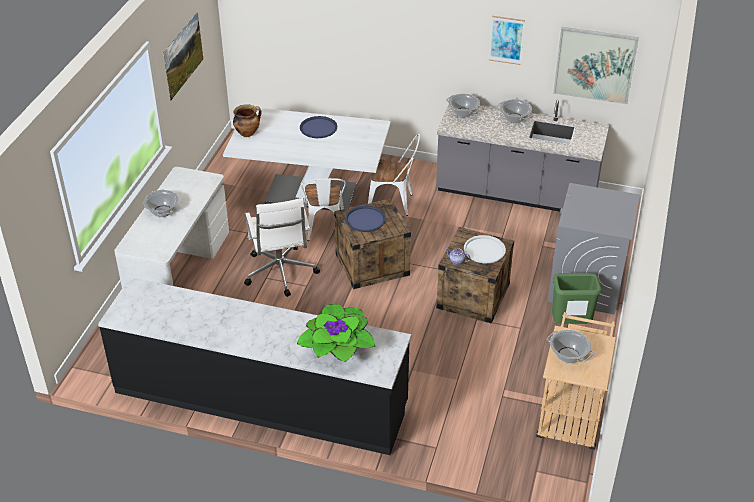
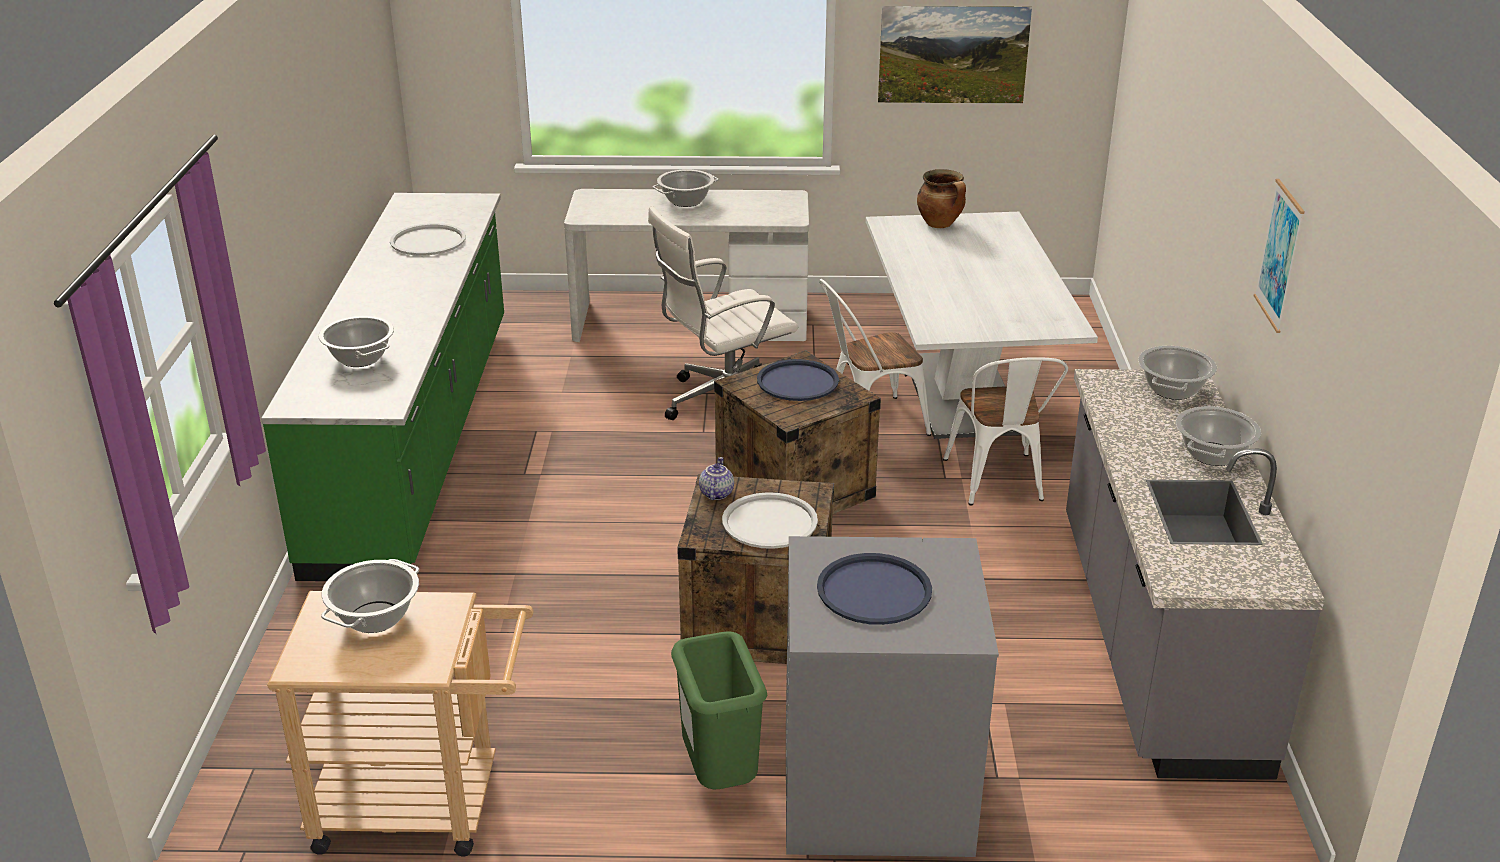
camera: 75 degrees right, 10 degrees down
(190, 312) = (428, 241): none -> white tray
(261, 398) = (417, 437): black counter -> green counter
(318, 128) = (1009, 276): blue tray -> blue tray (874, 590)
(337, 347) = (360, 358): potted plant -> cooking pot
(595, 65) = (1348, 402): picture -> none

